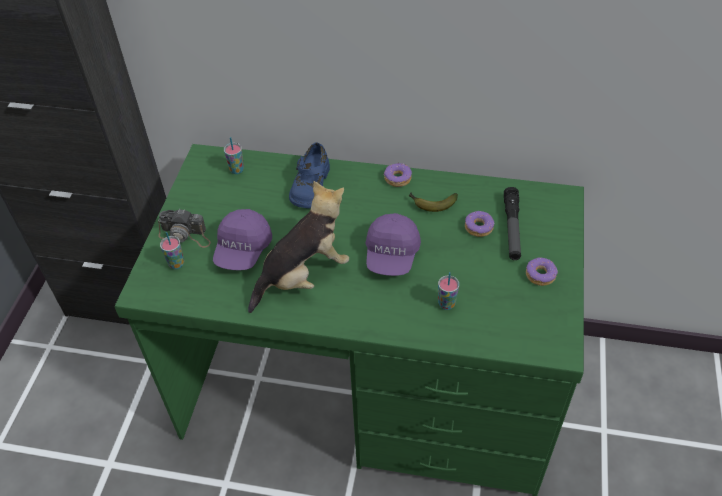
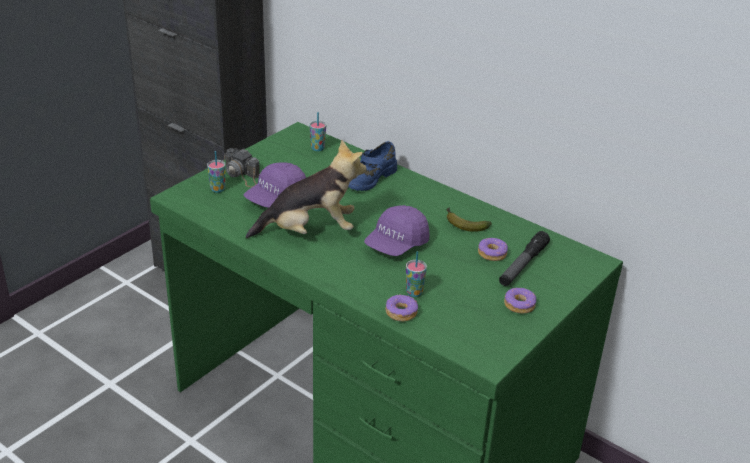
camera: 25 degrees right, 15 degrees down
(397, 178) = (449, 198): donut -> donut (401, 312)

